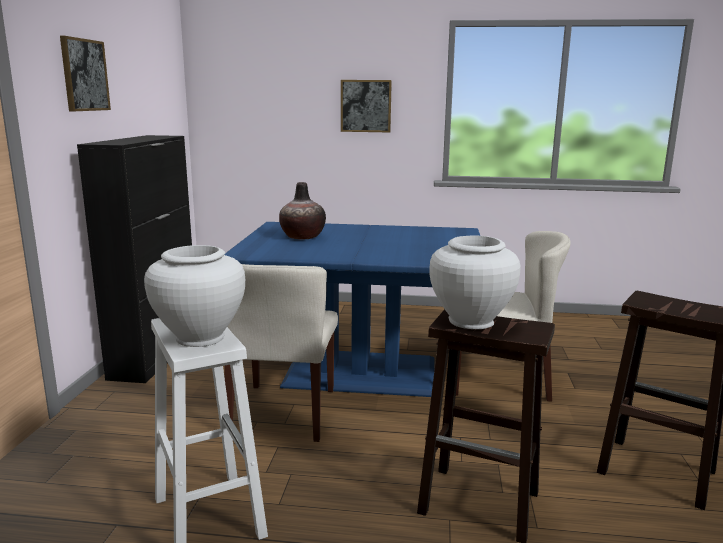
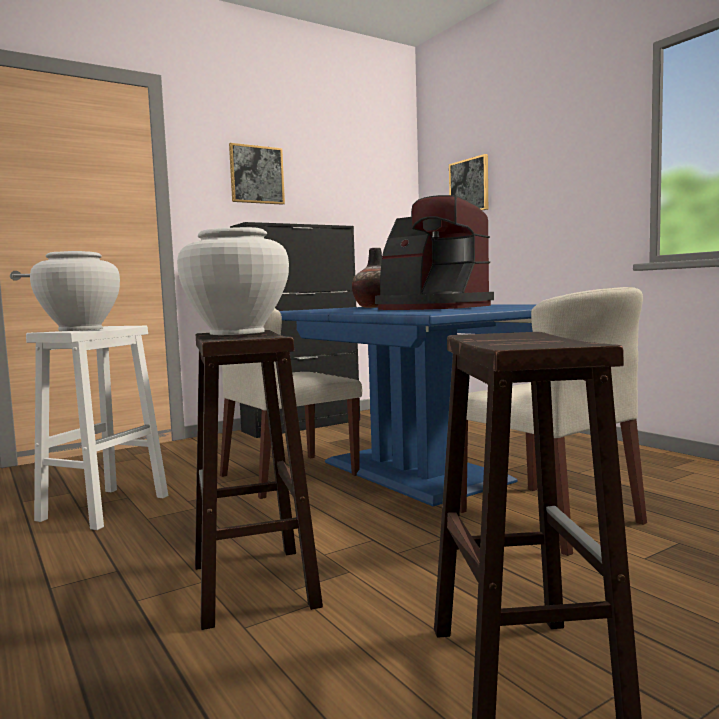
camera: 50 degrees right, 10 degrees down
(366, 106) = (561, 179): picture -> picture (469, 186)
(397, 244) = (430, 308): none -> coffee machine

